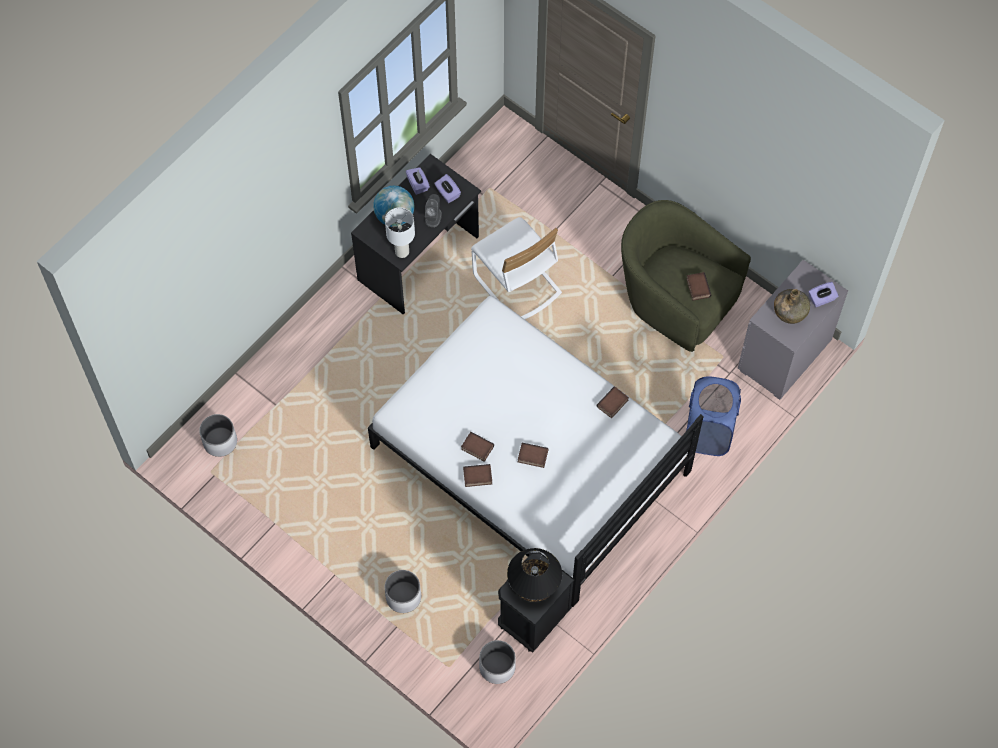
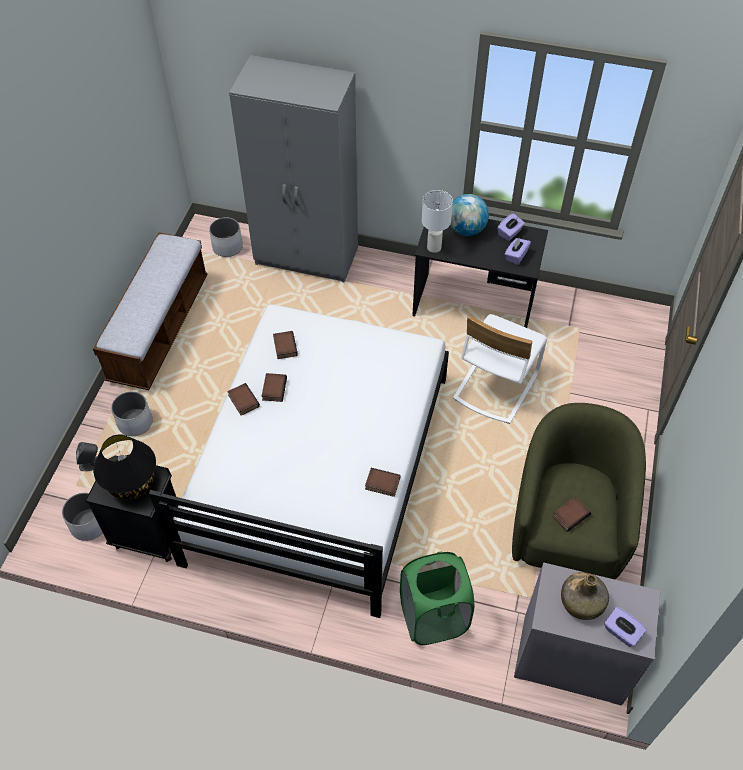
camera: 65 degrees right, 10 degrees down
(277, 374) = (307, 257): none -> grey wardrobe
(298, 540) = (160, 329): none -> bench
(433, 217) = (484, 255): grey speaker -> grey speaker (91, 464)
(532, 457) = (285, 436): book -> book (284, 346)
(708, 433) = (433, 617): blue laundry basket -> green laundry basket

